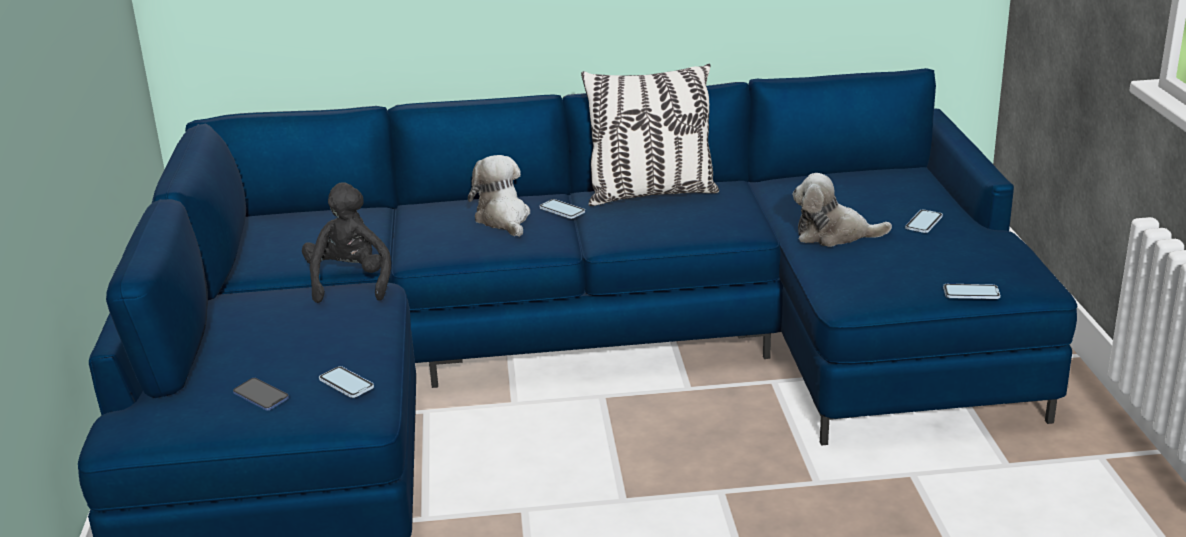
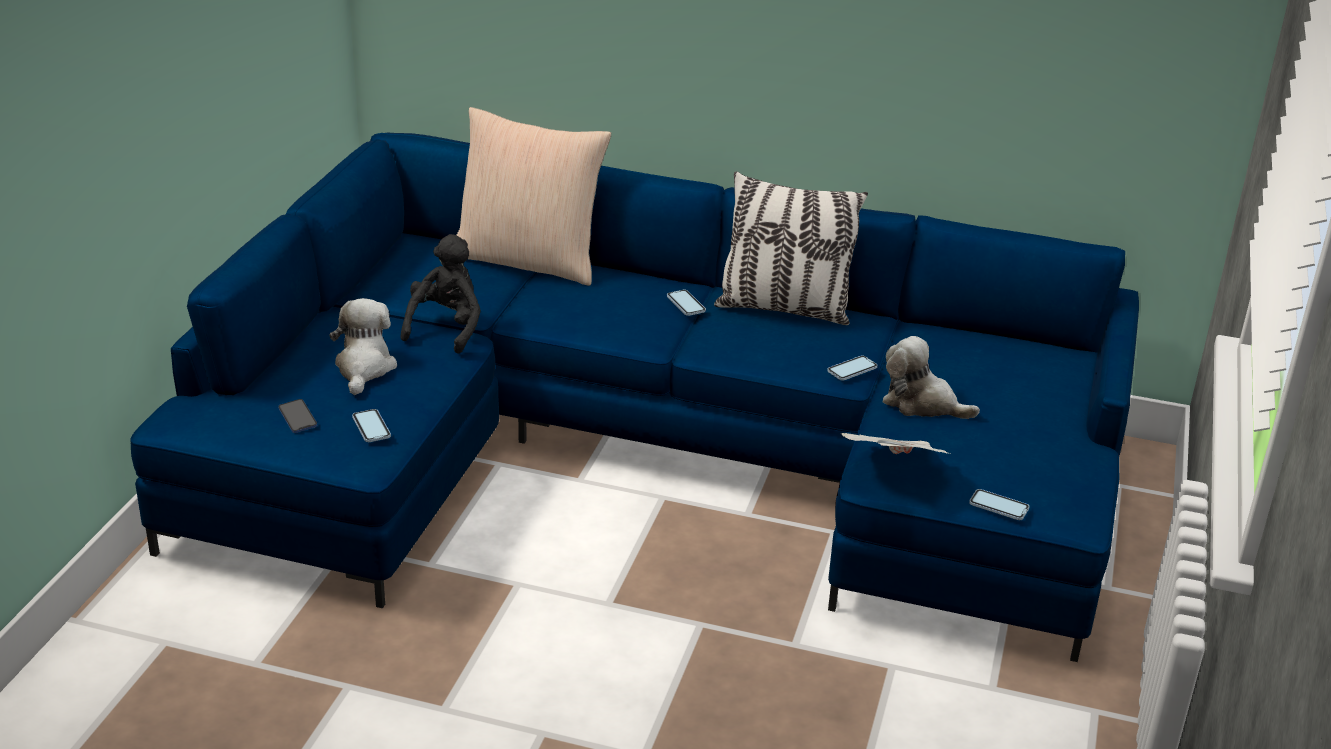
camera: 20 degrees right, 5 degrees up
(385, 210) = (529, 260): none -> beige pillow
(503, 219) = (625, 299): plush toy -> plush toy (364, 368)
(860, 288) = (895, 468): none -> newspaper
(923, 223) = (1023, 416): phone -> phone (852, 369)

